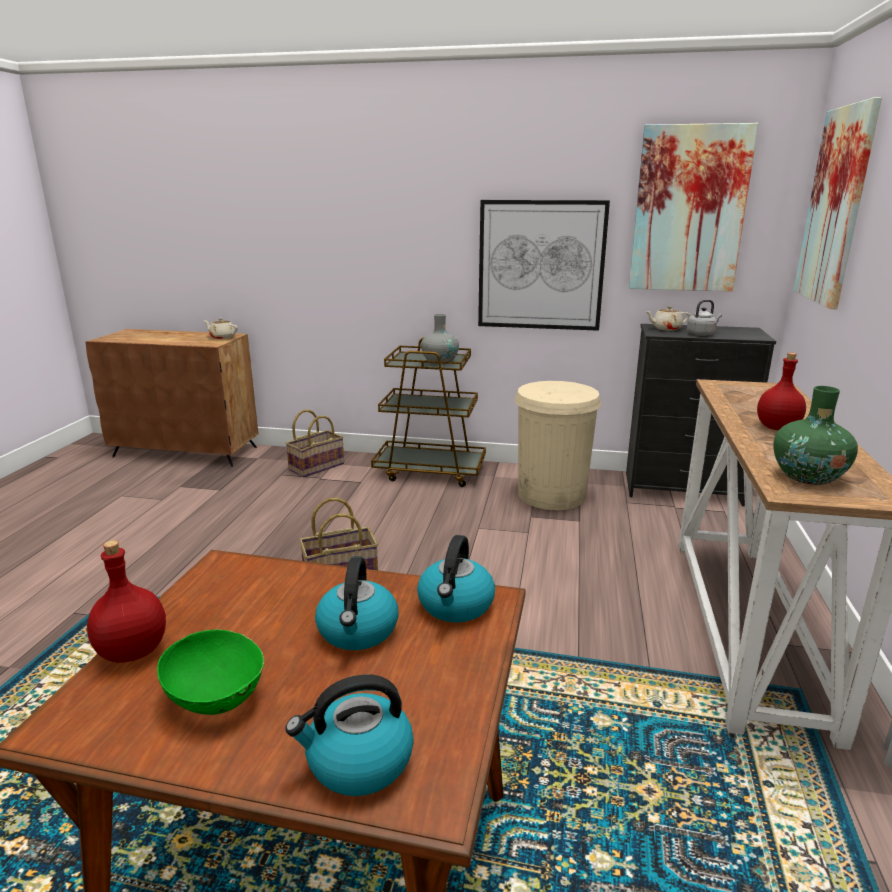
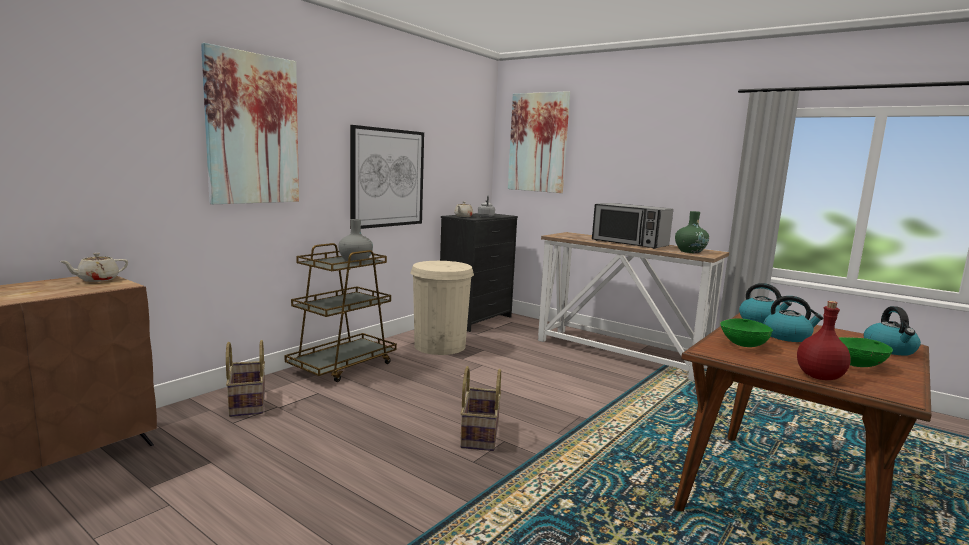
camera: 65 degrees left, 10 degrees down
(272, 589) = (743, 344): none -> green bowl
(689, 210) = (455, 142): picture -> picture (253, 129)
(778, 428) = (629, 243): red bottle -> microwave

